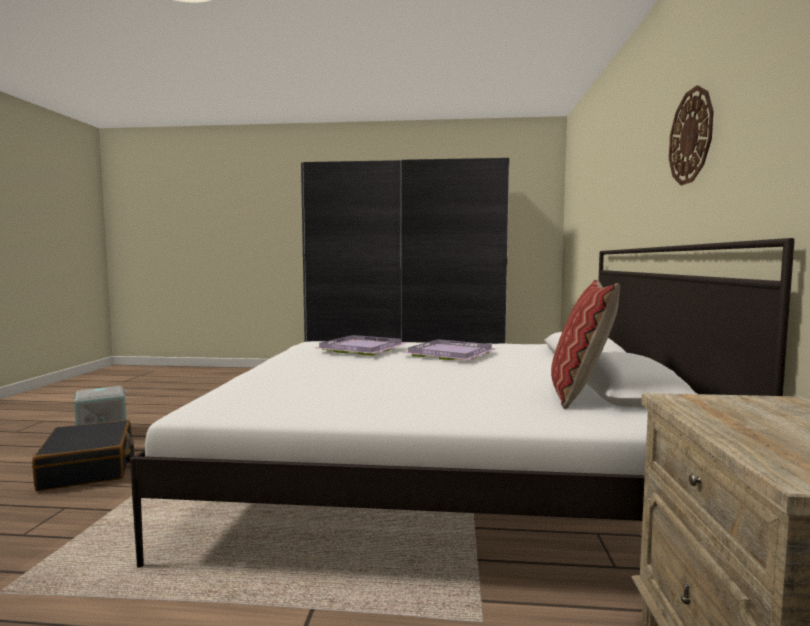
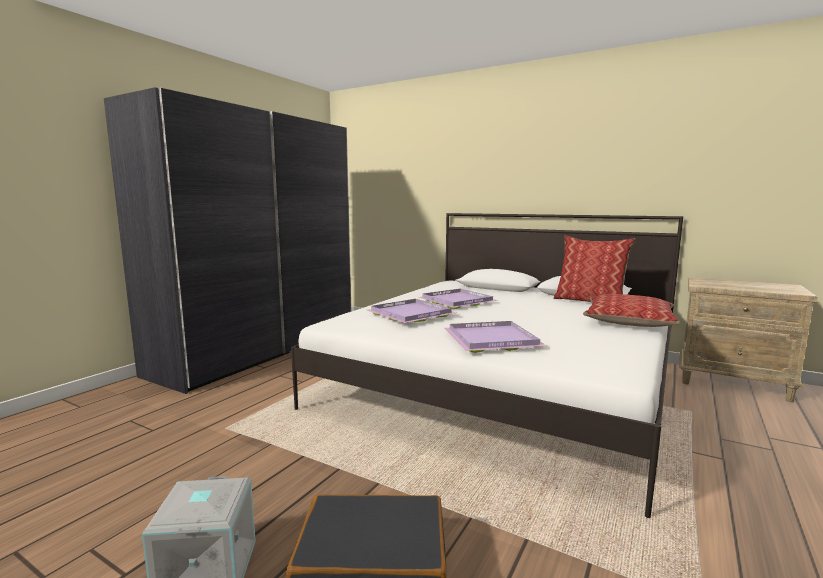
camera: 65 degrees left, 5 degrees up
(292, 372) = (491, 340): none -> purple tray
(462, 412) = (629, 321): none -> pillow
(691, 136) = (581, 157): wall clock -> none

